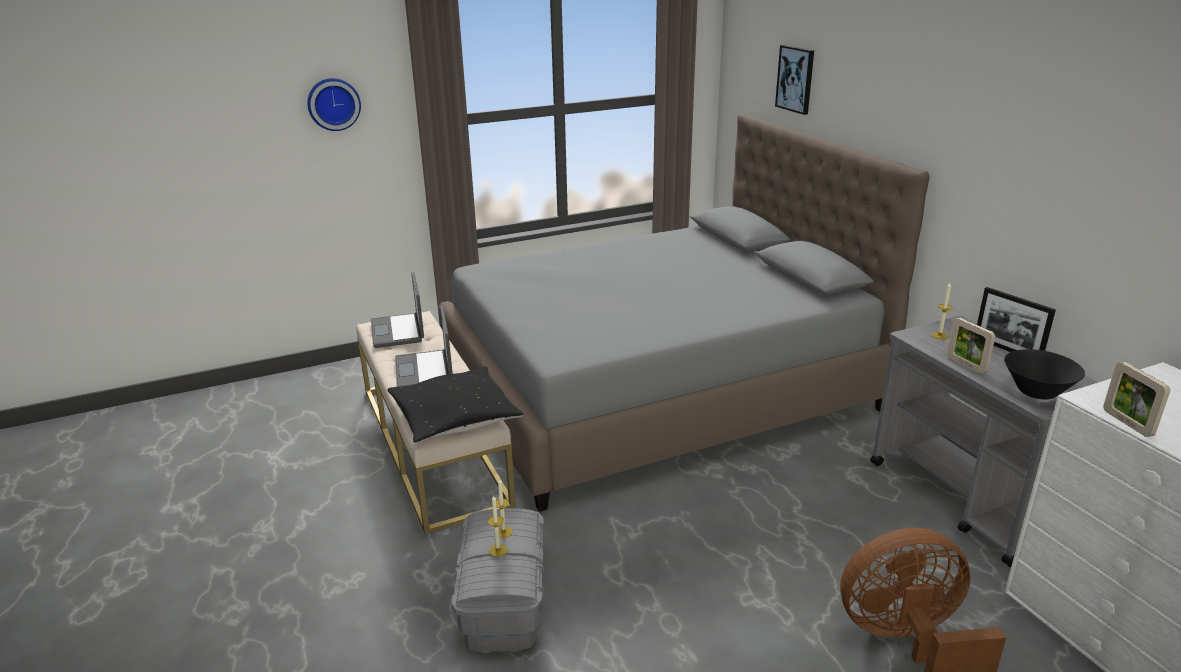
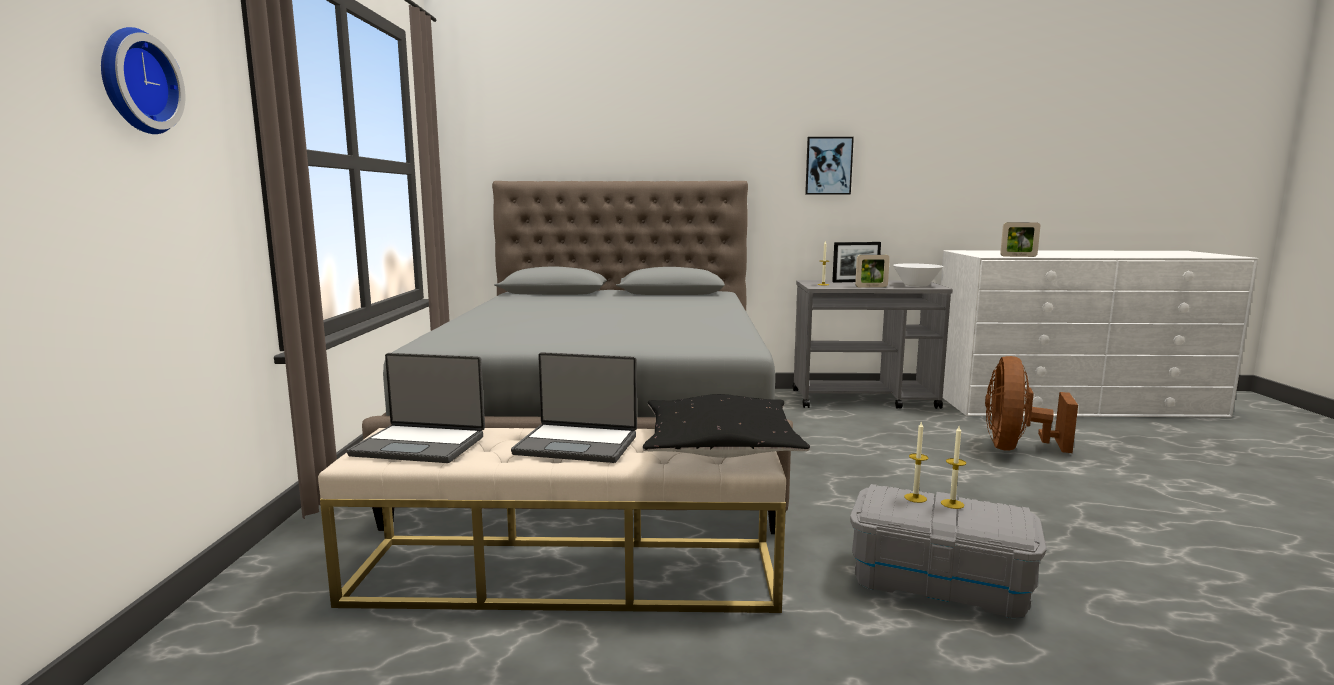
camera: 65 degrees left, 15 degrees down
(795, 79) = (564, 138): picture -> picture (828, 166)
(1037, 392) = (916, 285): black bowl -> white bowl

